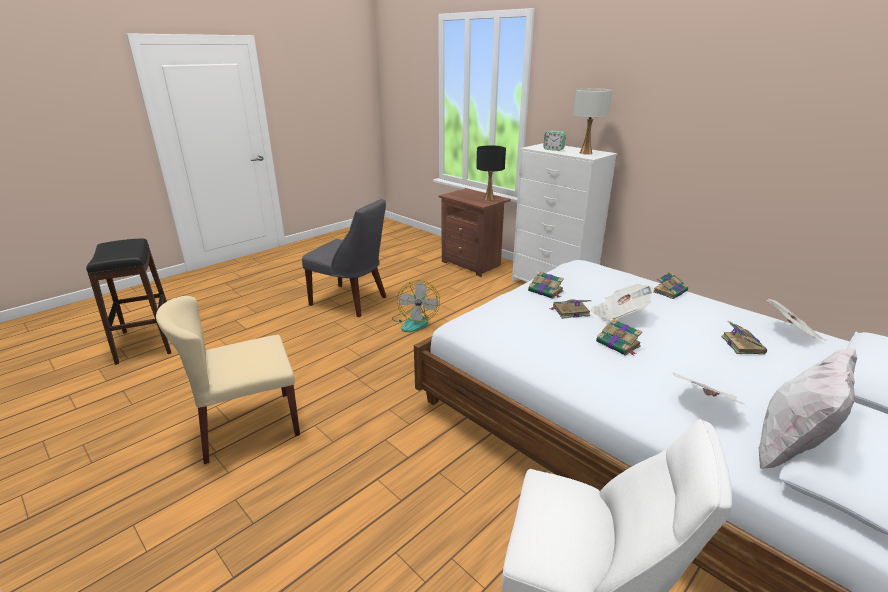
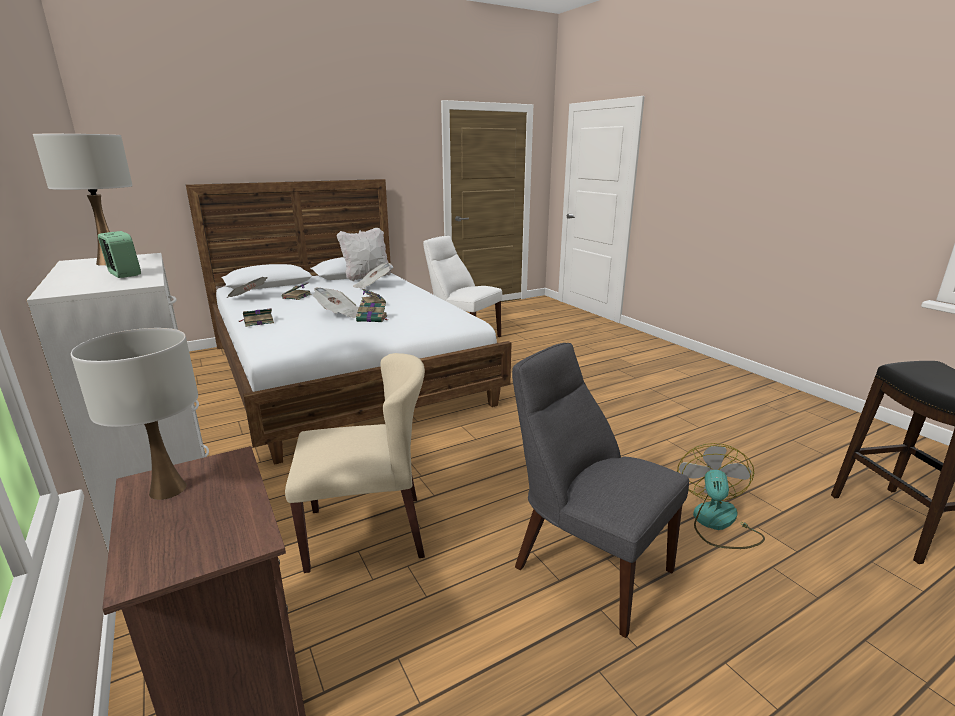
camera: 165 degrees left, 5 degrees down
(248, 426) = (655, 409): beige chair -> beige chair (367, 531)
(415, 321) = (478, 495): fan -> fan (717, 523)
(489, 198) = (168, 489): black table lamp -> white table lamp
(546, 291) = (367, 332): book -> none

